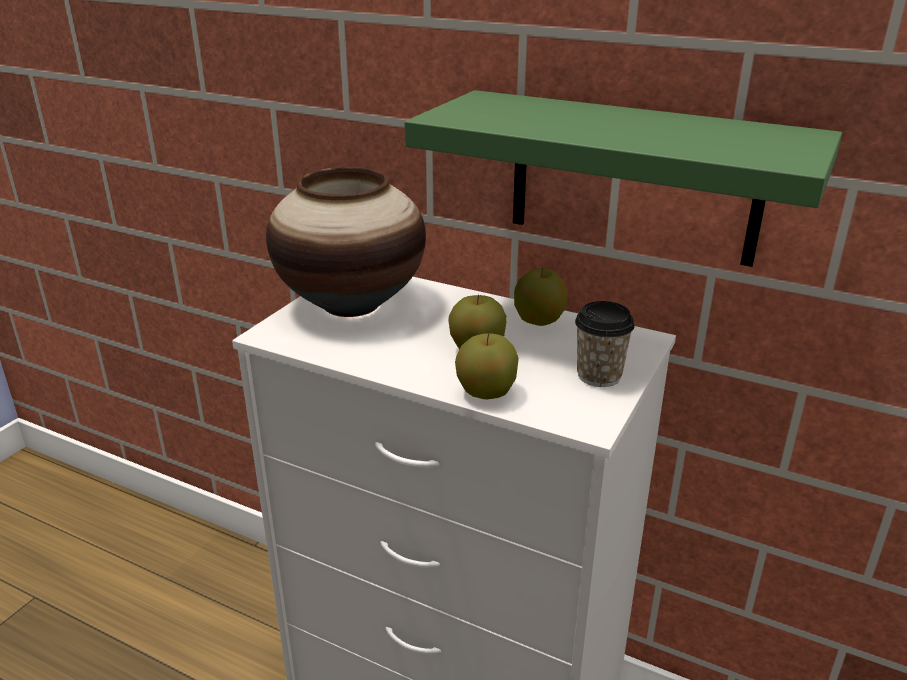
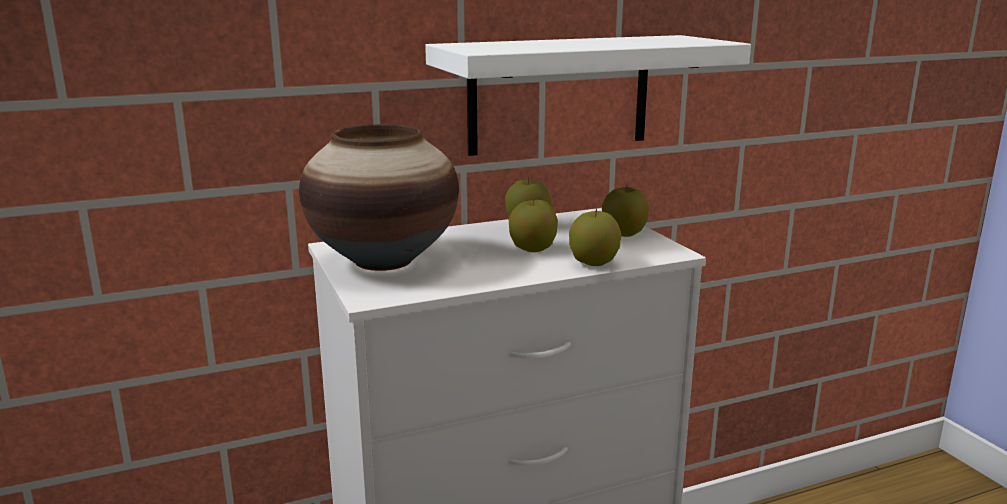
camera: 50 degrees left, 10 degrees down
(599, 375) = (623, 234): cup -> apple
(633, 178) = (559, 94): green shelf -> white shelf

